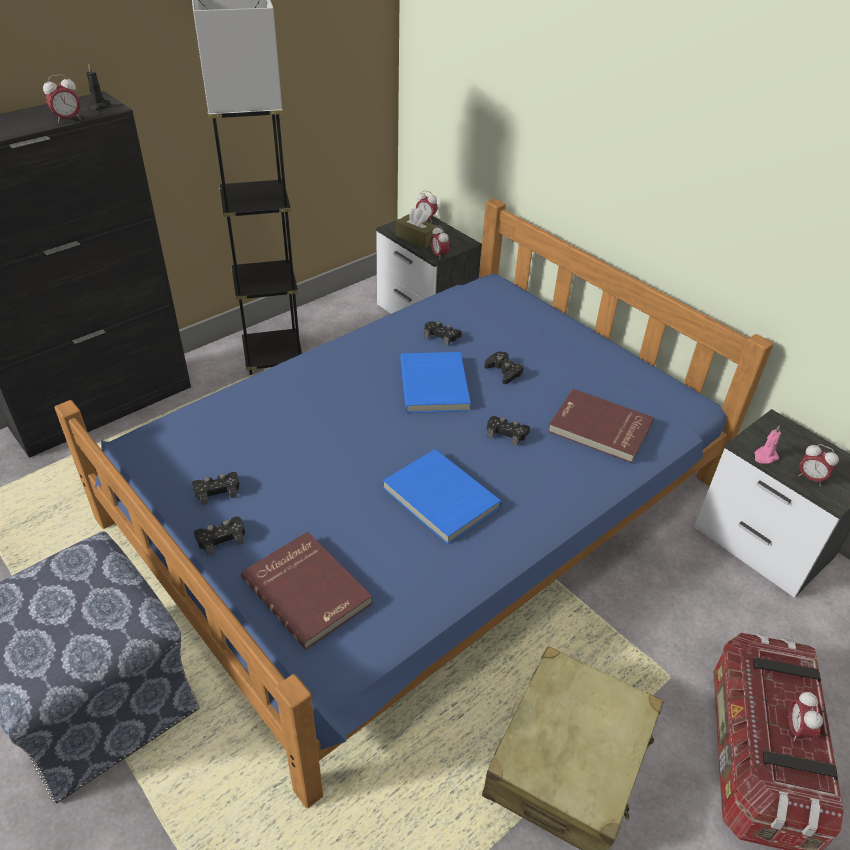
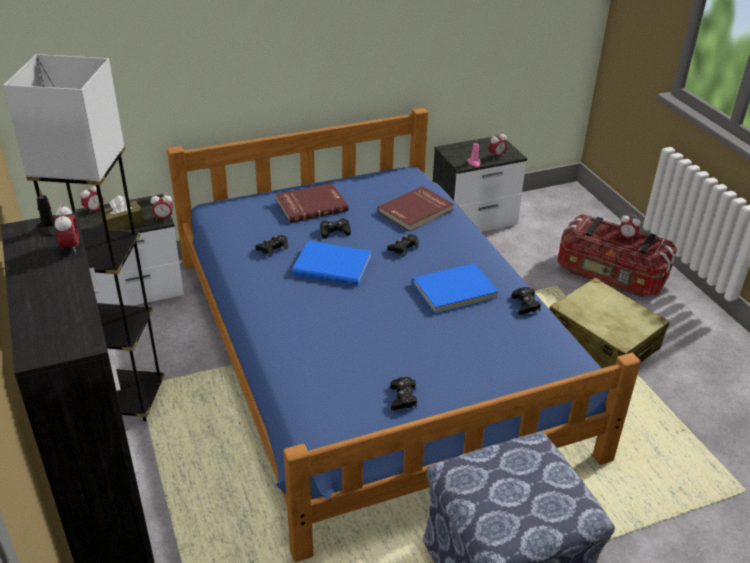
camera: 70 degrees left, 5 degrees down
(221, 538) = (456, 402): black game controller -> black game controller (525, 304)
(308, 590) = (519, 365): red book -> red book (311, 205)

